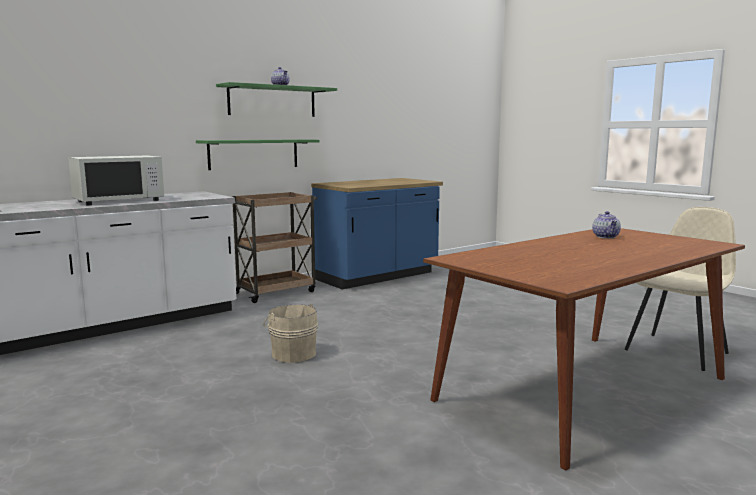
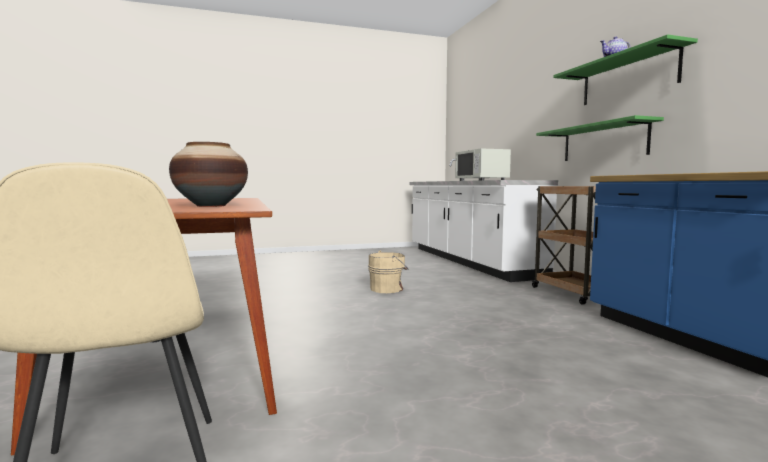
camera: 110 degrees right, 5 degrees down
(606, 237) = (211, 206): teapot -> vase

